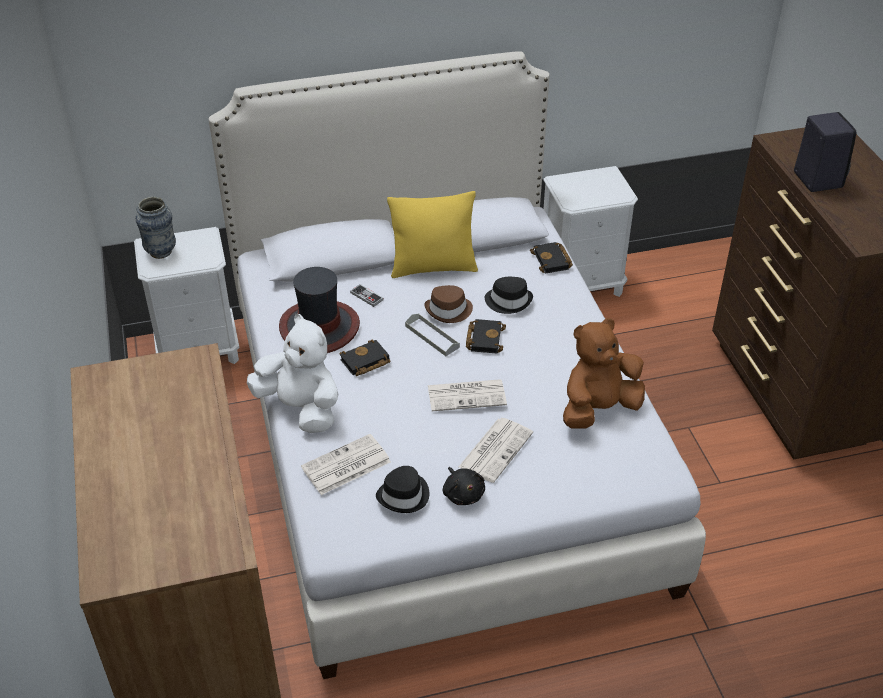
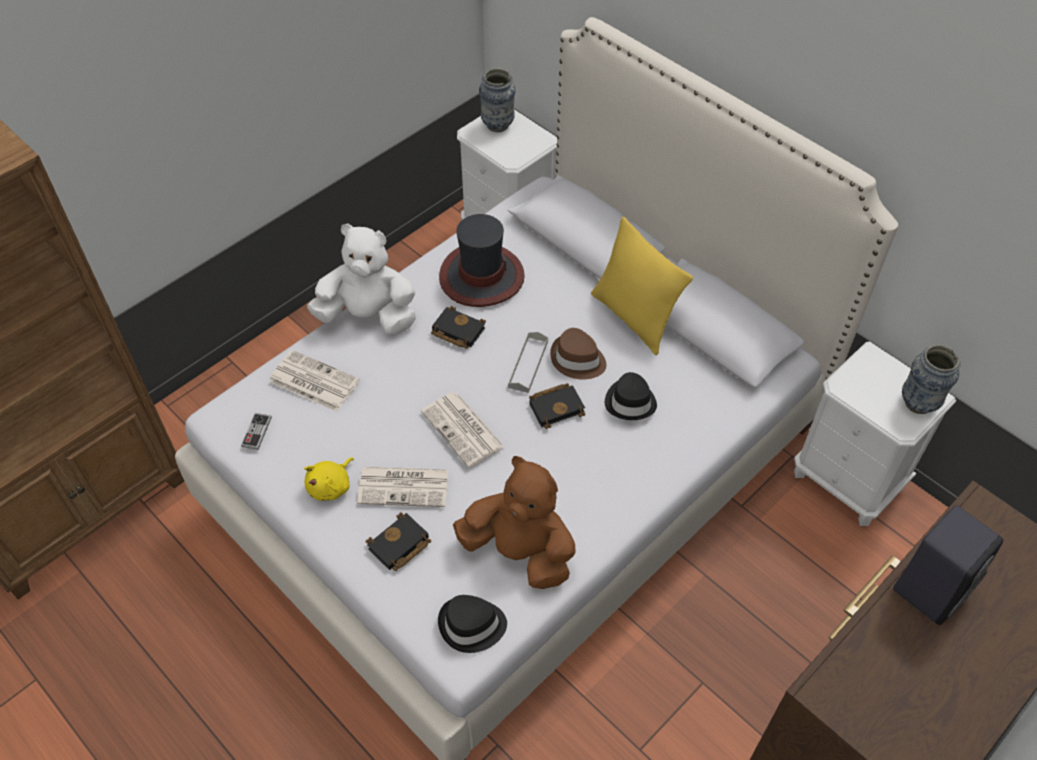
camera: 60 degrees right, 10 degrees up
(301, 408) = (368, 316): white plush toy -> white plush toy turned 90 degrees counterclockwise
(367, 296) = (550, 288): game controller -> game controller (256, 432)
(404, 495) = (300, 441): black hat -> black hat (472, 626)
(463, 493) = (331, 486): black plush toy -> yellow plush toy
(552, 261) = (727, 411): black book -> black book (399, 546)
(609, 181) = (918, 403): none -> vase

